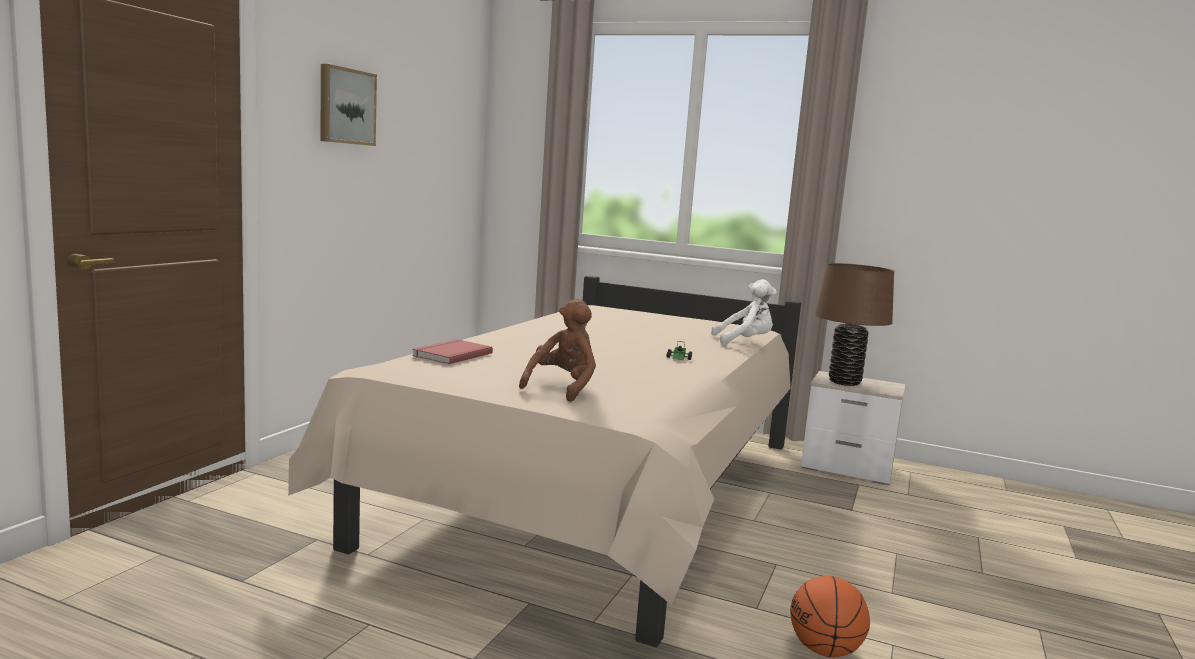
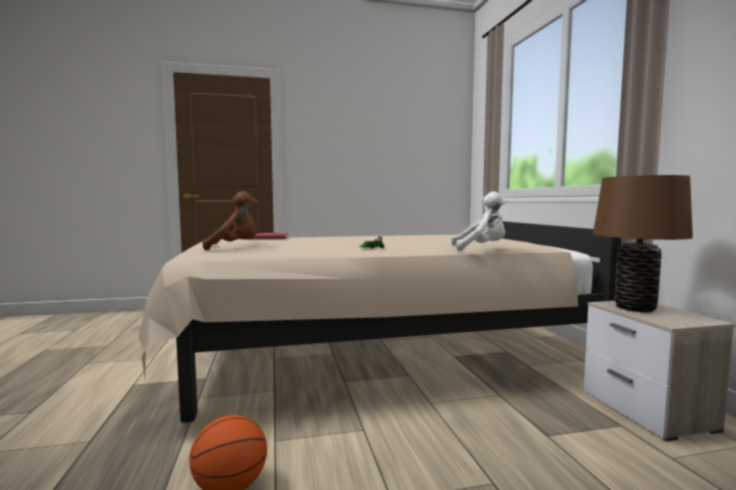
camera: 55 degrees right, 5 degrees down
(345, 106) = (341, 126): picture -> none
(744, 342) = (481, 249): white plush toy -> white plush toy turned 45 degrees counterclockwise

